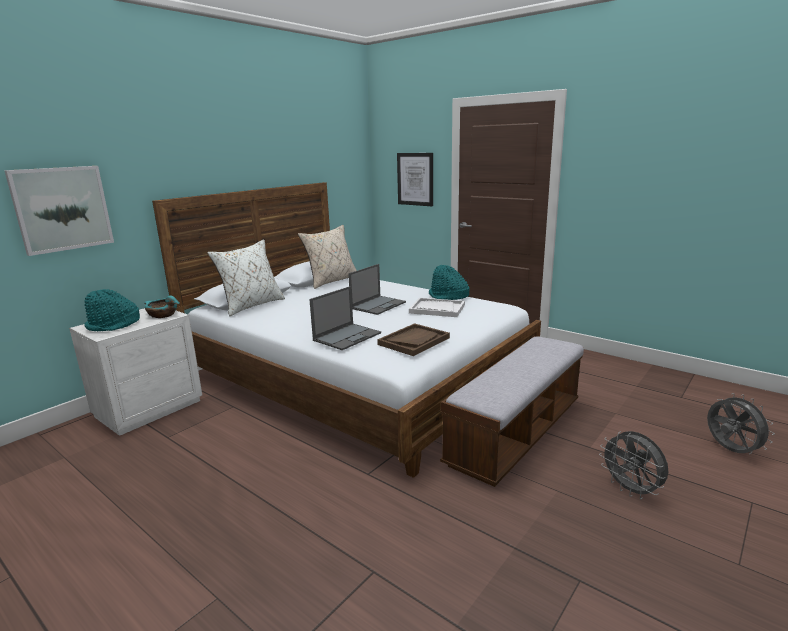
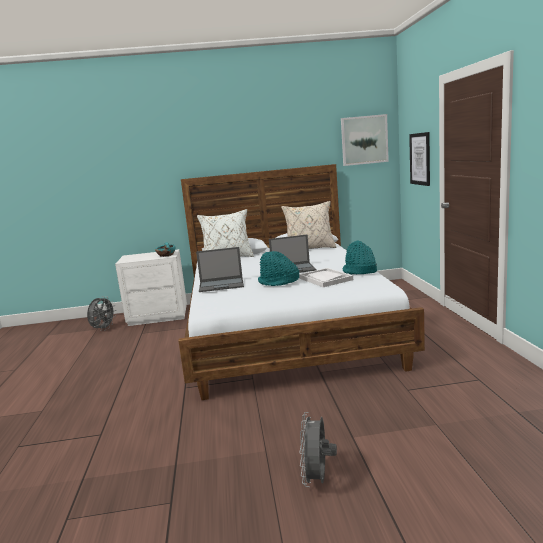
camera: 45 degrees right, 5 degrees down
(62, 209) = (127, 184): picture -> picture (364, 140)
(114, 325) = (138, 257): turquoise hat -> turquoise hat (278, 282)
(414, 341) = (248, 296): brown tray -> none
(516, 433) = (316, 403): bench -> none
(730, 450) = (493, 506): grey fan -> grey fan (103, 329)

